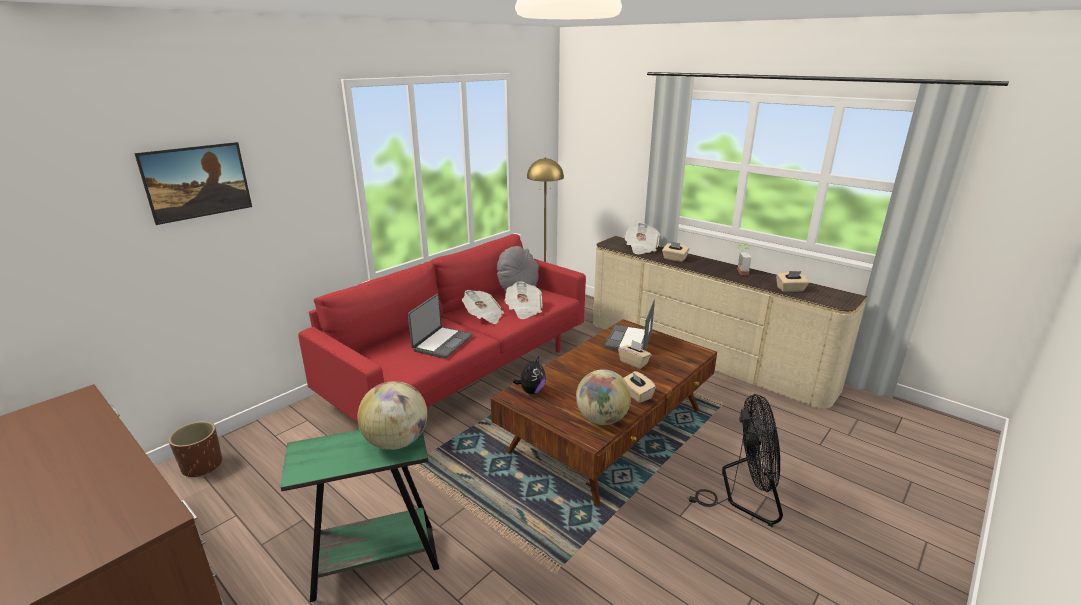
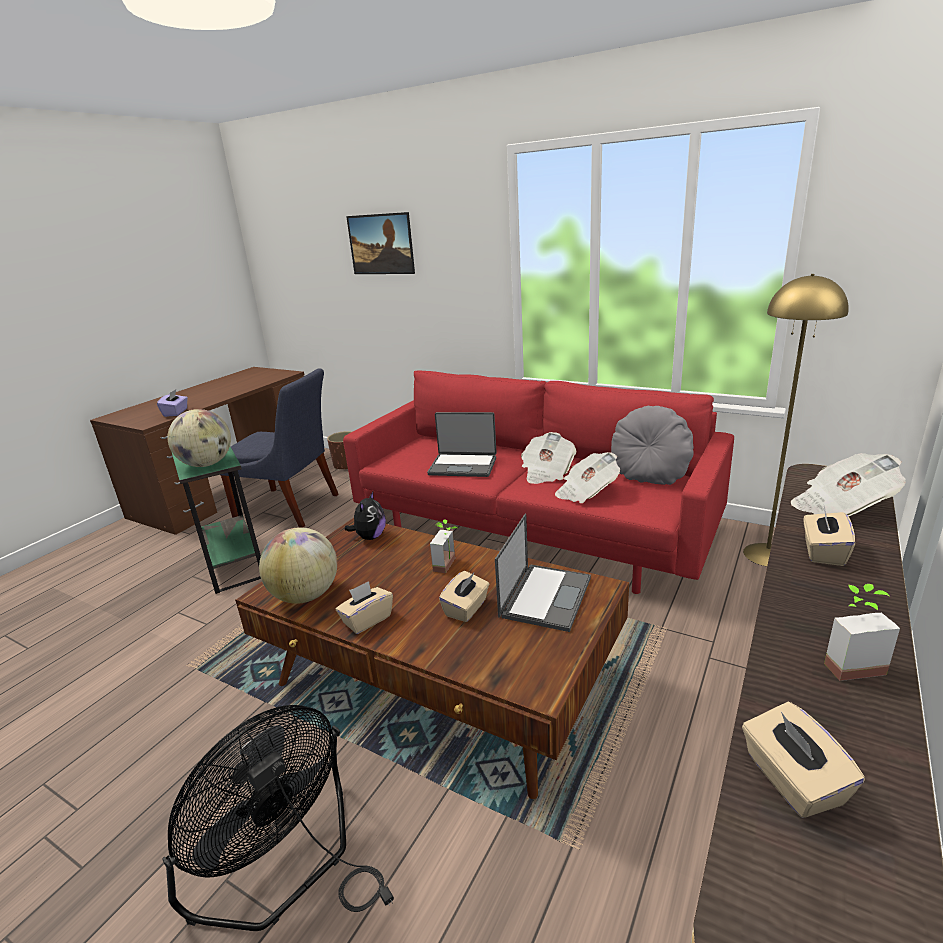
camera: 80 degrees right, 0 degrees up
(138, 492) = (176, 412): none -> purple tissue box
(278, 516) = (291, 508): none -> blue chair
(531, 391) = (370, 537): plush toy -> plush toy turned 90 degrees counterclockwise
(586, 363) = (449, 565): none -> potted plant
(629, 340) = (545, 596): laptop -> laptop turned 105 degrees clockwise
(741, 490) = (297, 868): black fan -> black fan turned 135 degrees clockwise

